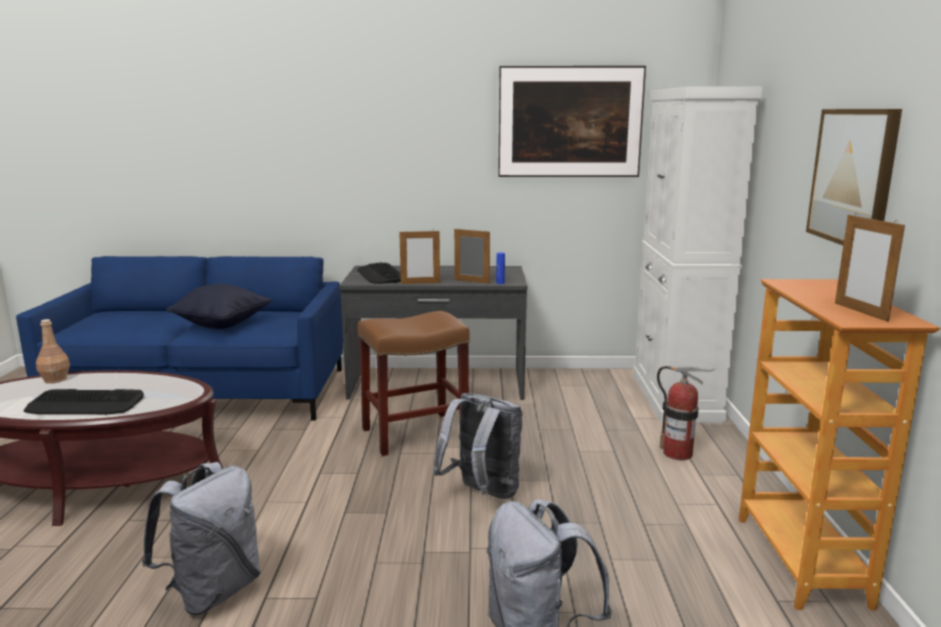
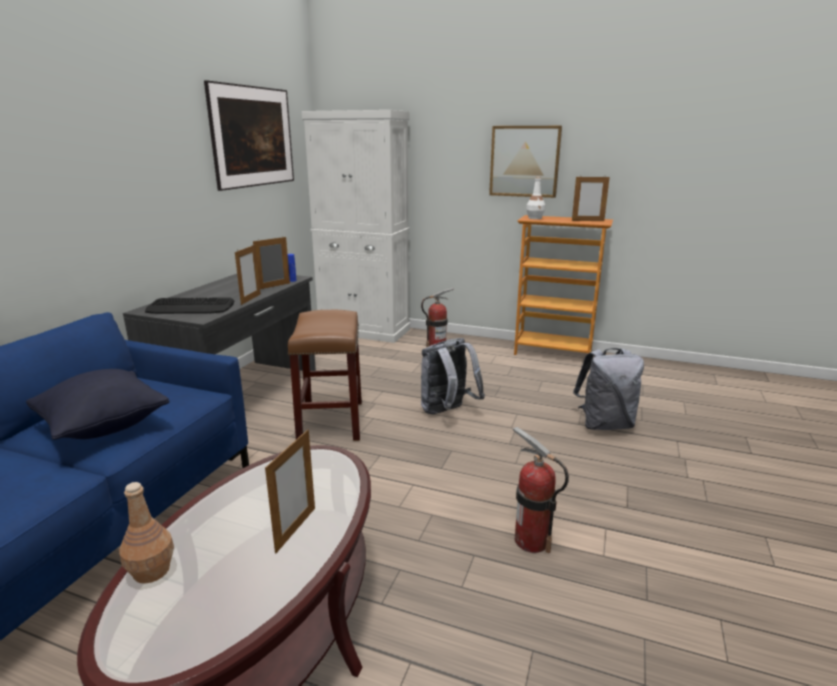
camera: 70 degrees left, 5 degrees up
(85, 404) = (296, 529): keyboard -> picture frame
(213, 591) = (531, 540): grey backpack -> fire extinguisher
(809, 285) = (535, 218): none -> white bottle

